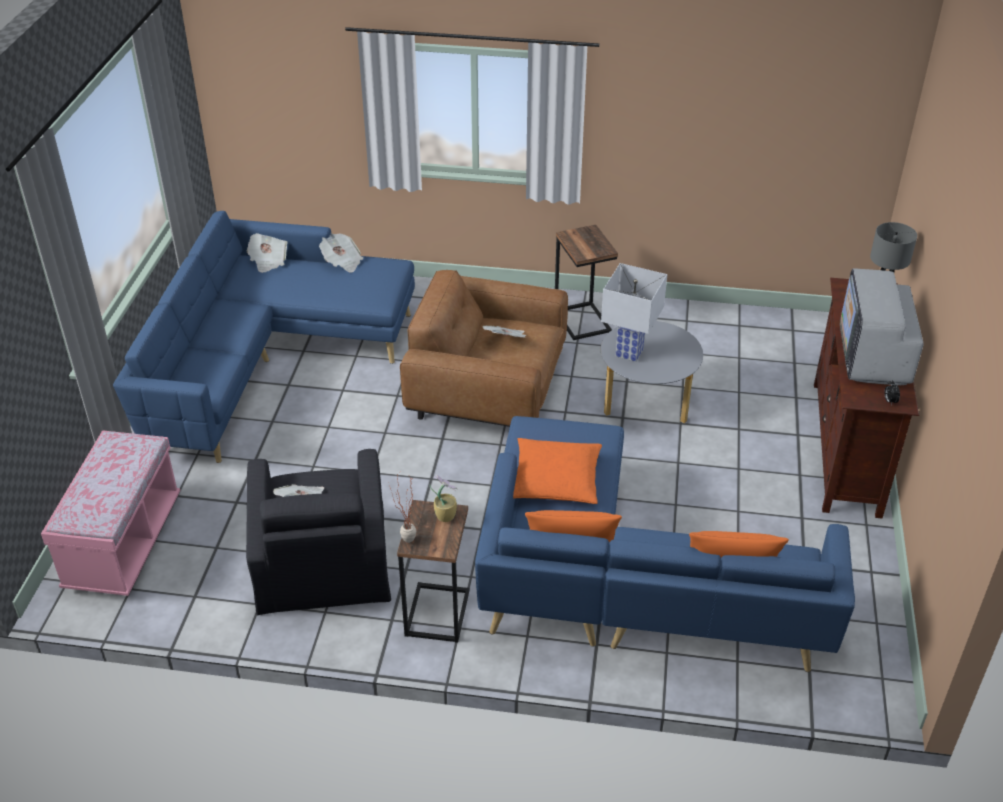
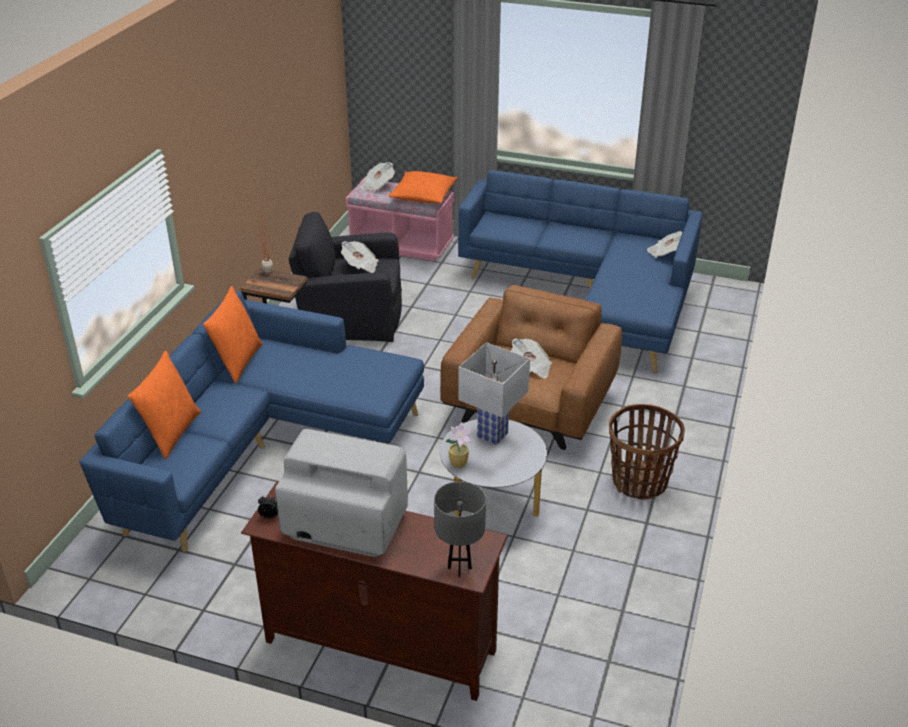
camera: 100 degrees right, 5 degrees down
(342, 262) = (662, 287): newspaper -> newspaper (377, 185)
(445, 515) = (283, 287): potted plant -> potted plant (459, 463)
(556, 480) = (329, 366): orange pillow -> orange pillow (423, 195)
(583, 320) = (639, 482): side table -> basket

